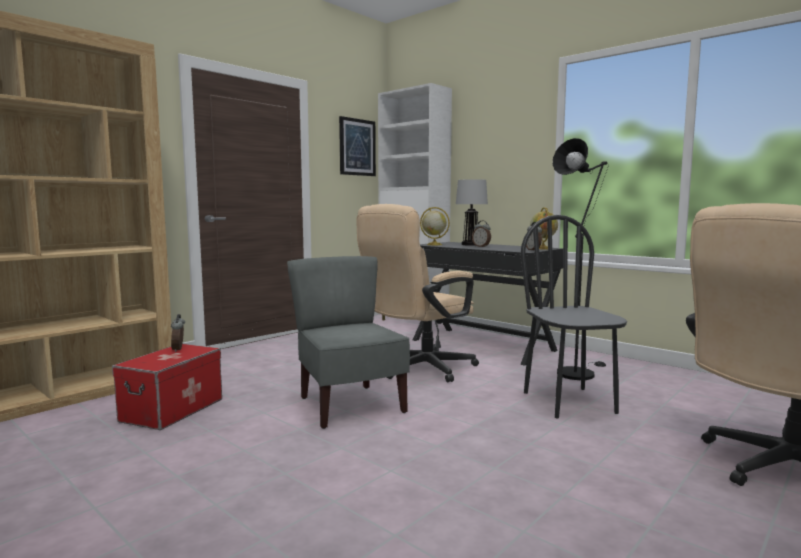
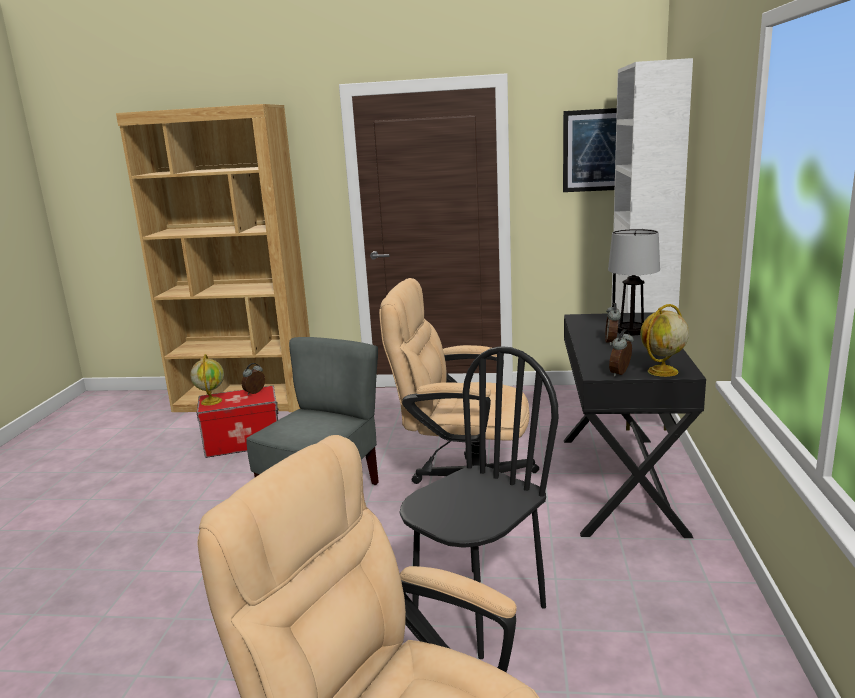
camera: 55 degrees right, 10 degrees up
(434, 244) = (586, 320): globe -> globe (211, 401)
(578, 372) = (613, 583): black floor lamp -> none

